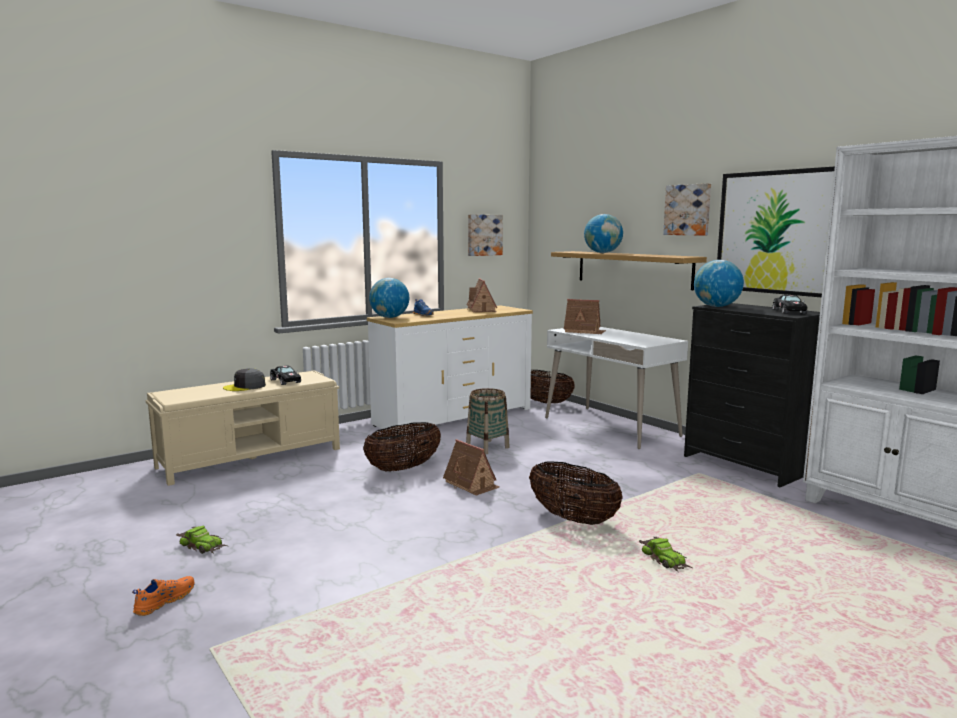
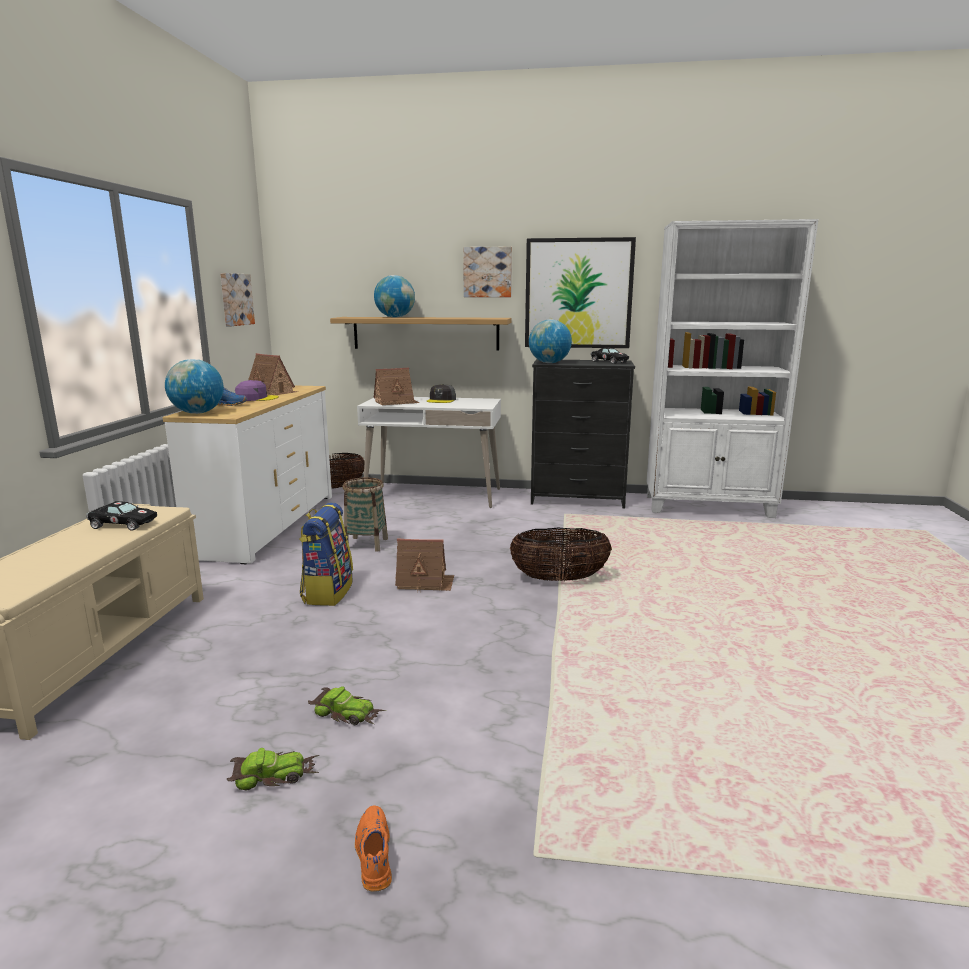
camera: 45 degrees left, 5 degrees up
(245, 387) = (79, 547): grey cap -> grey cap (441, 400)
(403, 468) = (327, 592): basket -> backpack
(454, 313) = (256, 398): none -> purple cap
(665, 560) = (667, 583): toy car -> toy car (347, 713)

